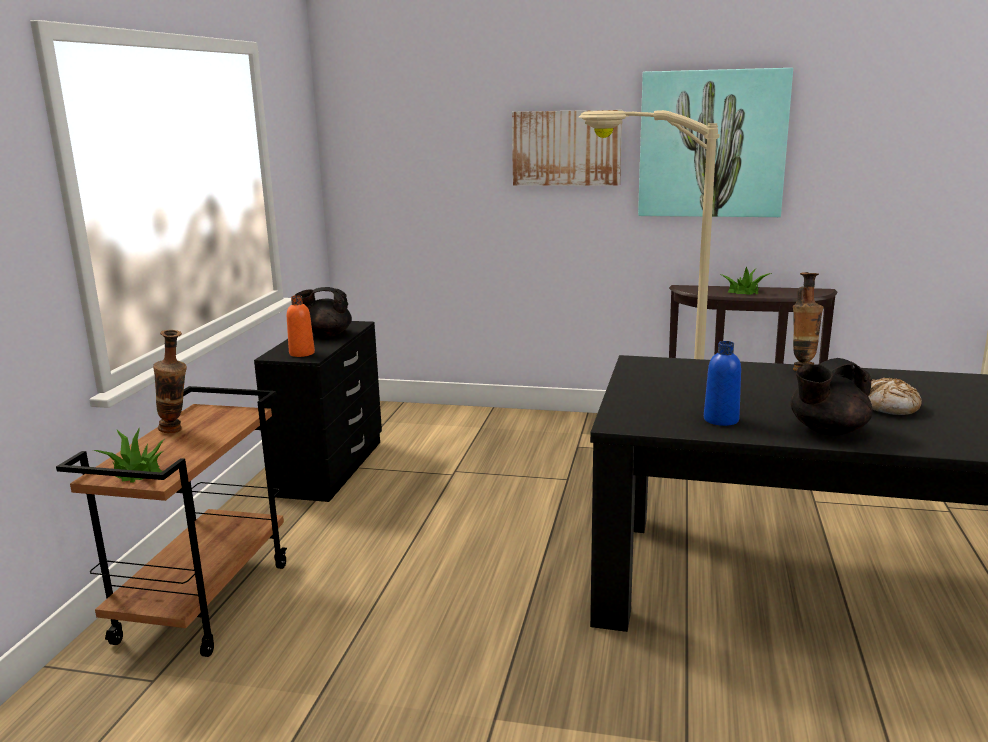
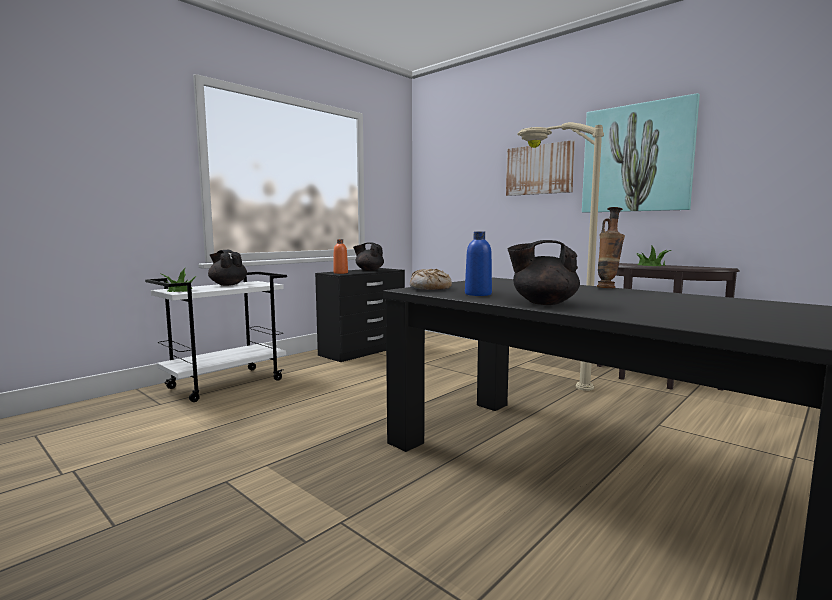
camera: 30 degrees right, 10 degrees down
(177, 431) = (228, 284): vase -> black teapot
(204, 601) = (226, 383): brown cart -> white cart
(889, 406) = (632, 302): bread -> bread (430, 288)

